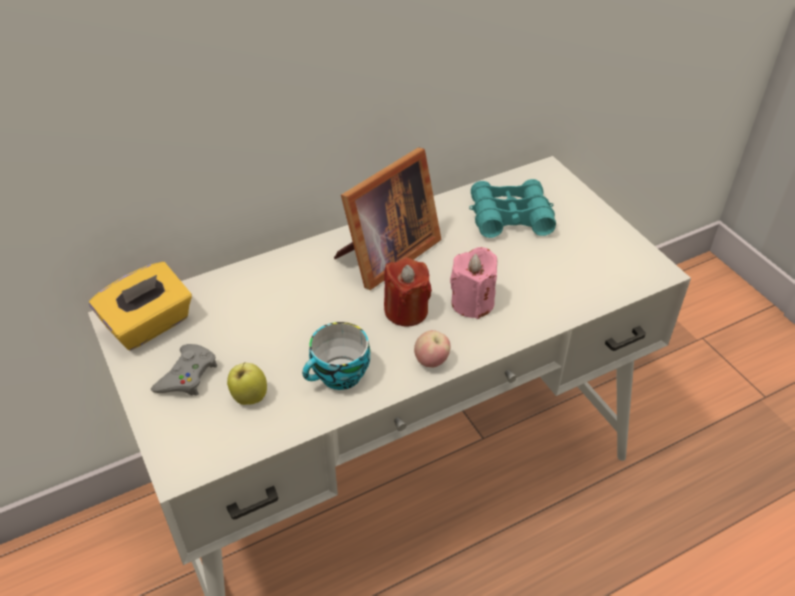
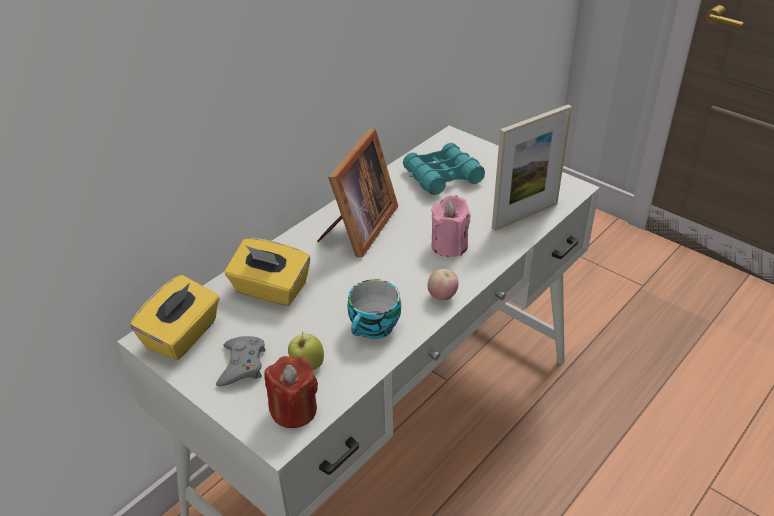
camera: 20 degrees left, 5 degrees down
(258, 300) = (270, 290): none -> yellow tissue box
(406, 311) = (400, 265): red candle -> red candle (294, 410)
(579, 290) = (525, 216): none -> picture frame

